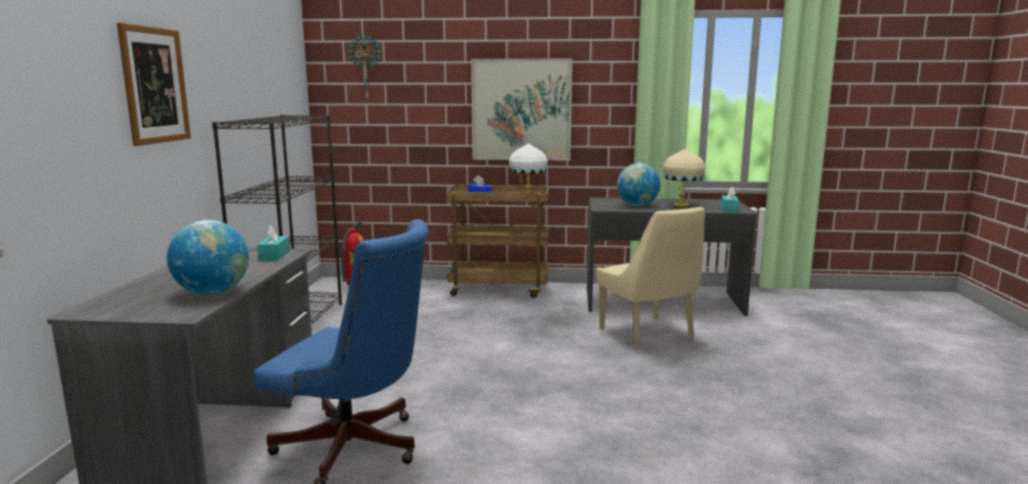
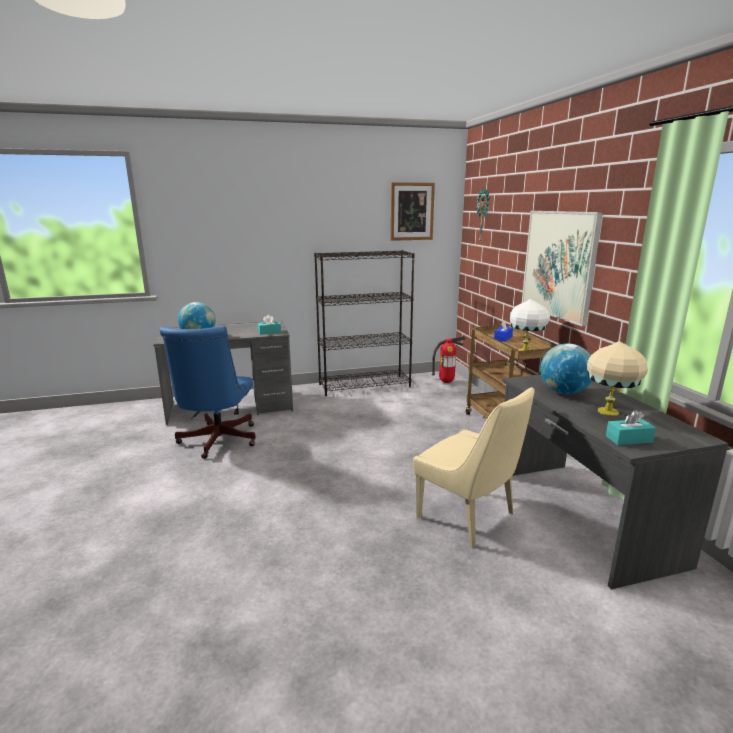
camera: 70 degrees right, 5 degrees up
(155, 85) = (271, 232): picture -> picture (412, 211)
(648, 334) = (468, 516): beige chair -> beige chair turned 90 degrees counterclockwise

